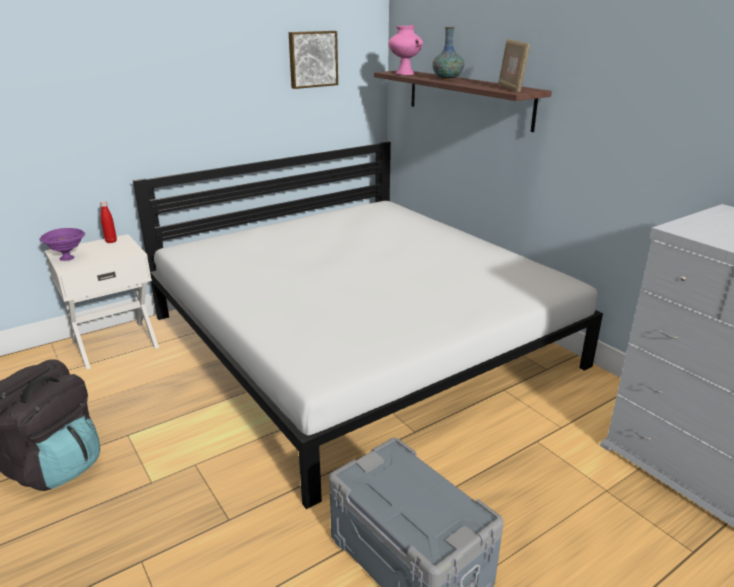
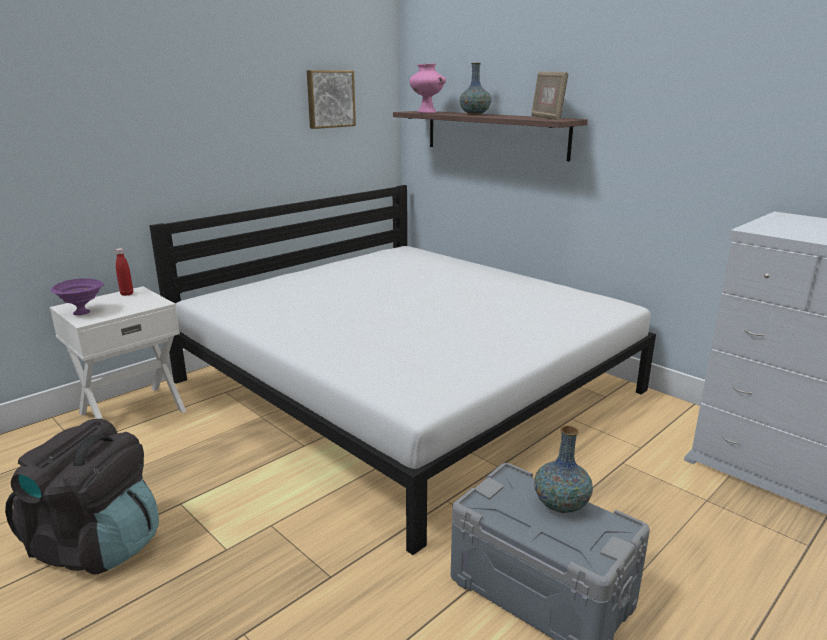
camera: 10 degrees left, 5 degrees down
(429, 487) = (561, 505): none -> vase

